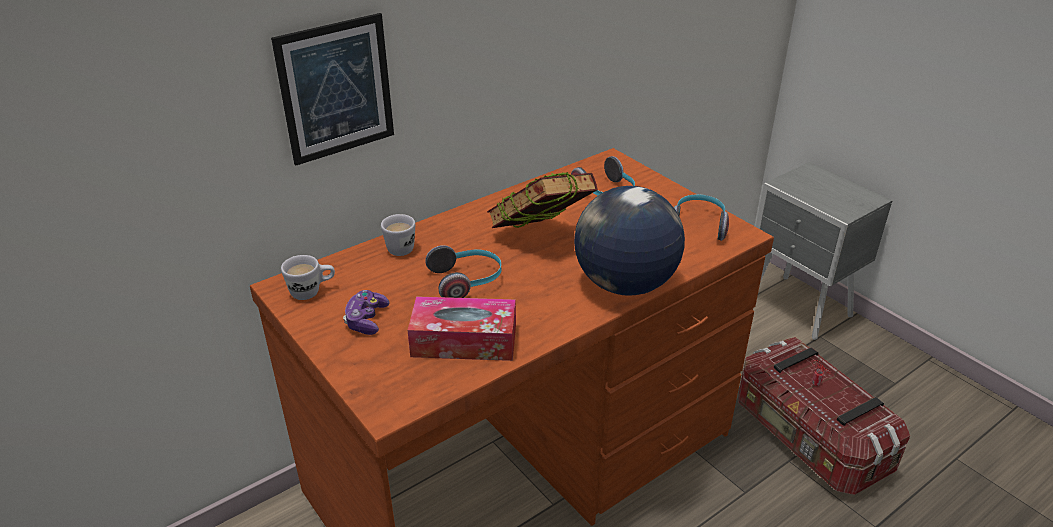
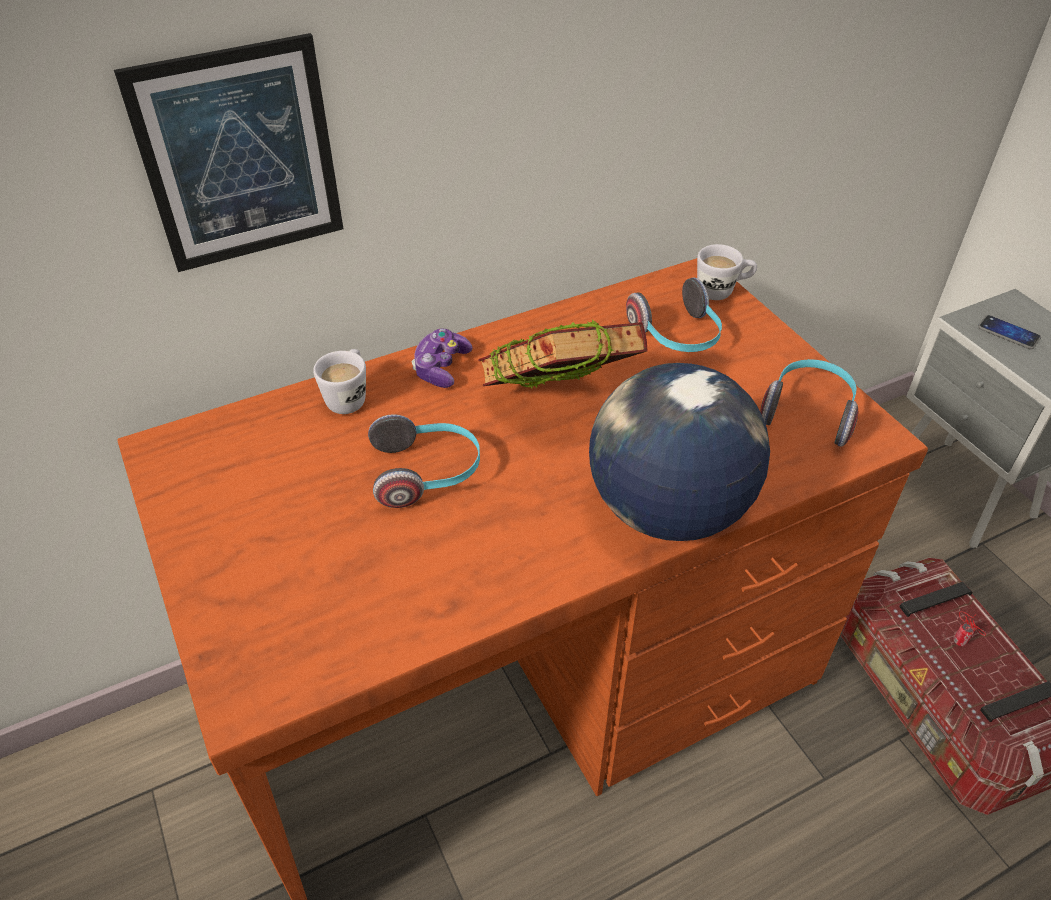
camera: 10 degrees right, 10 degrees up
(312, 292) = (199, 462): white mug -> white mug (722, 291)
(366, 320) = (261, 524): game controller -> game controller (441, 367)
(464, 341) = (393, 584): tissue box -> none
(810, 187) = (1008, 333): none -> phone

